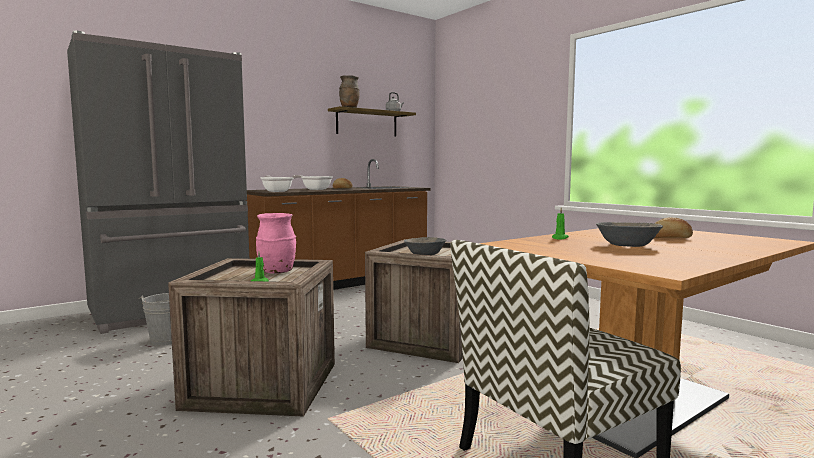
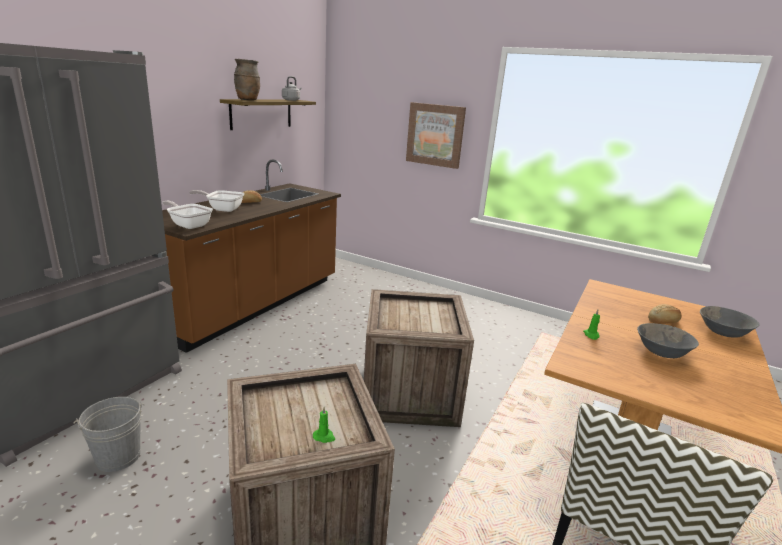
camera: 25 degrees left, 15 degrees up
(277, 272) = (315, 402): pink vase -> none
(425, 255) = (421, 324): grey bowl -> grey bowl (723, 332)
(520, 129) = (435, 135): none -> picture

